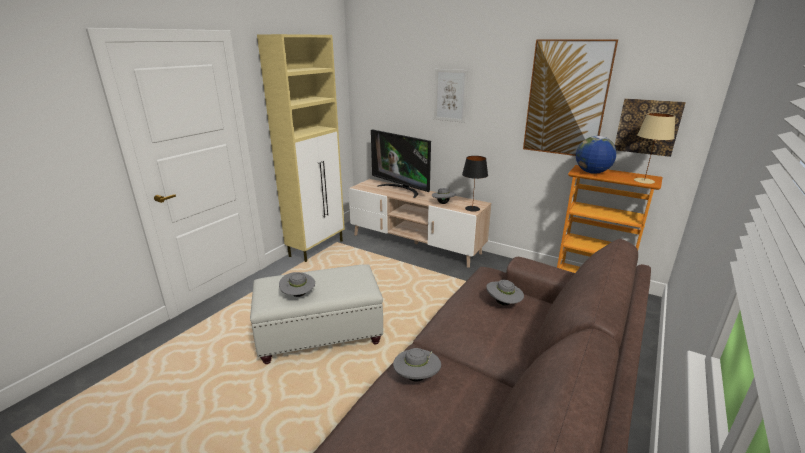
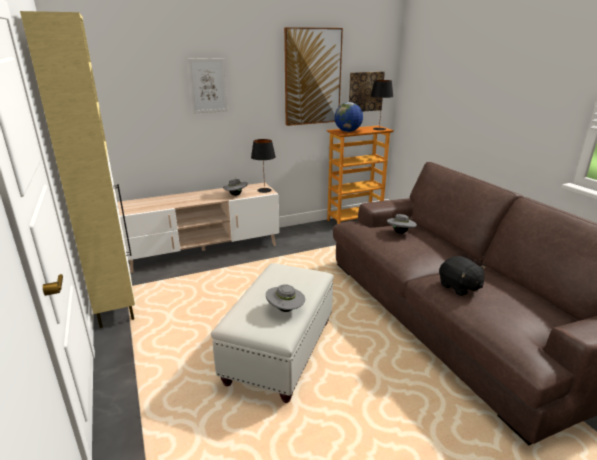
camera: 55 degrees left, 0 degrees up
(401, 189) = (173, 198): television -> none
(416, 377) = (459, 287): grey hat -> black plush toy
(644, 181) = (379, 129): beige table lamp -> black table lamp

